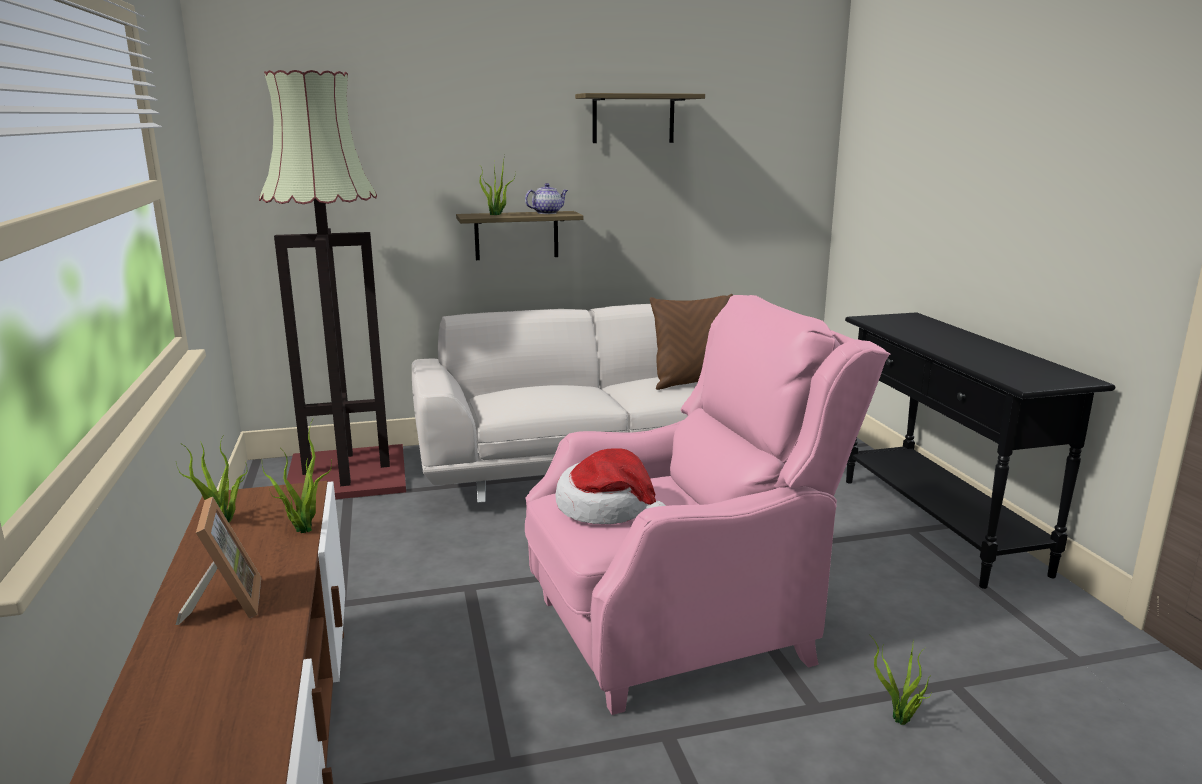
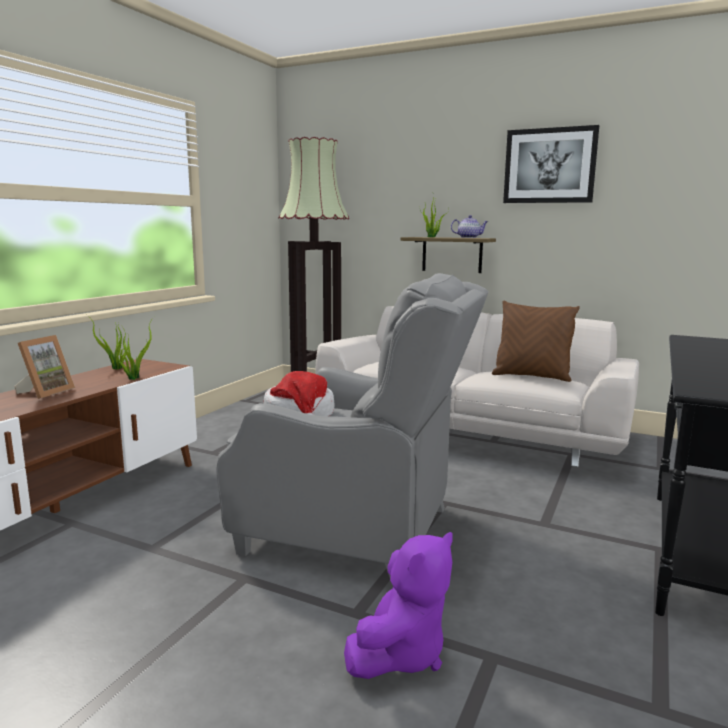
camera: 40 degrees right, 5 degrees down
(633, 118) = (549, 166): shelf -> picture
(680, 627) = (355, 532): pink armchair -> grey armchair
(900, 721) = (401, 653): potted plant -> purple plush toy

